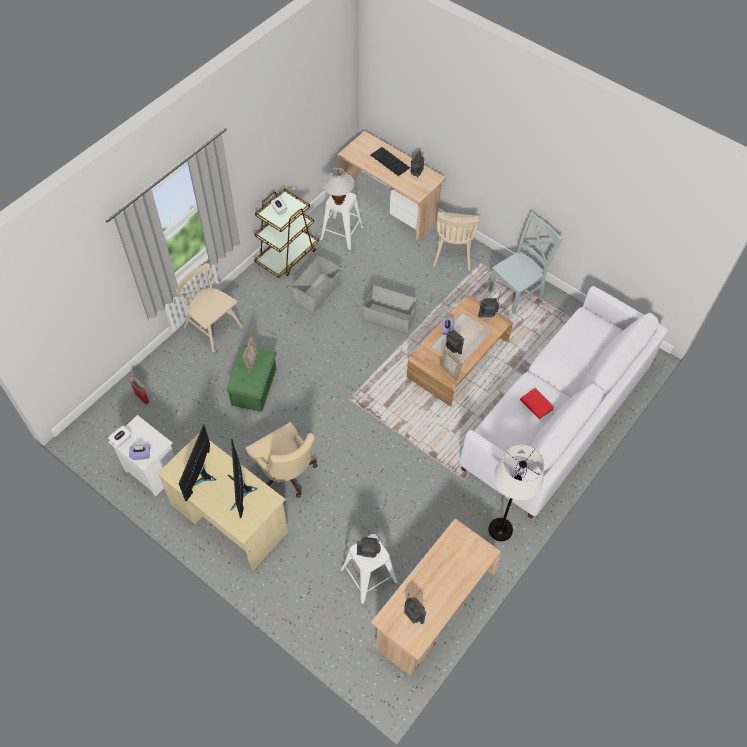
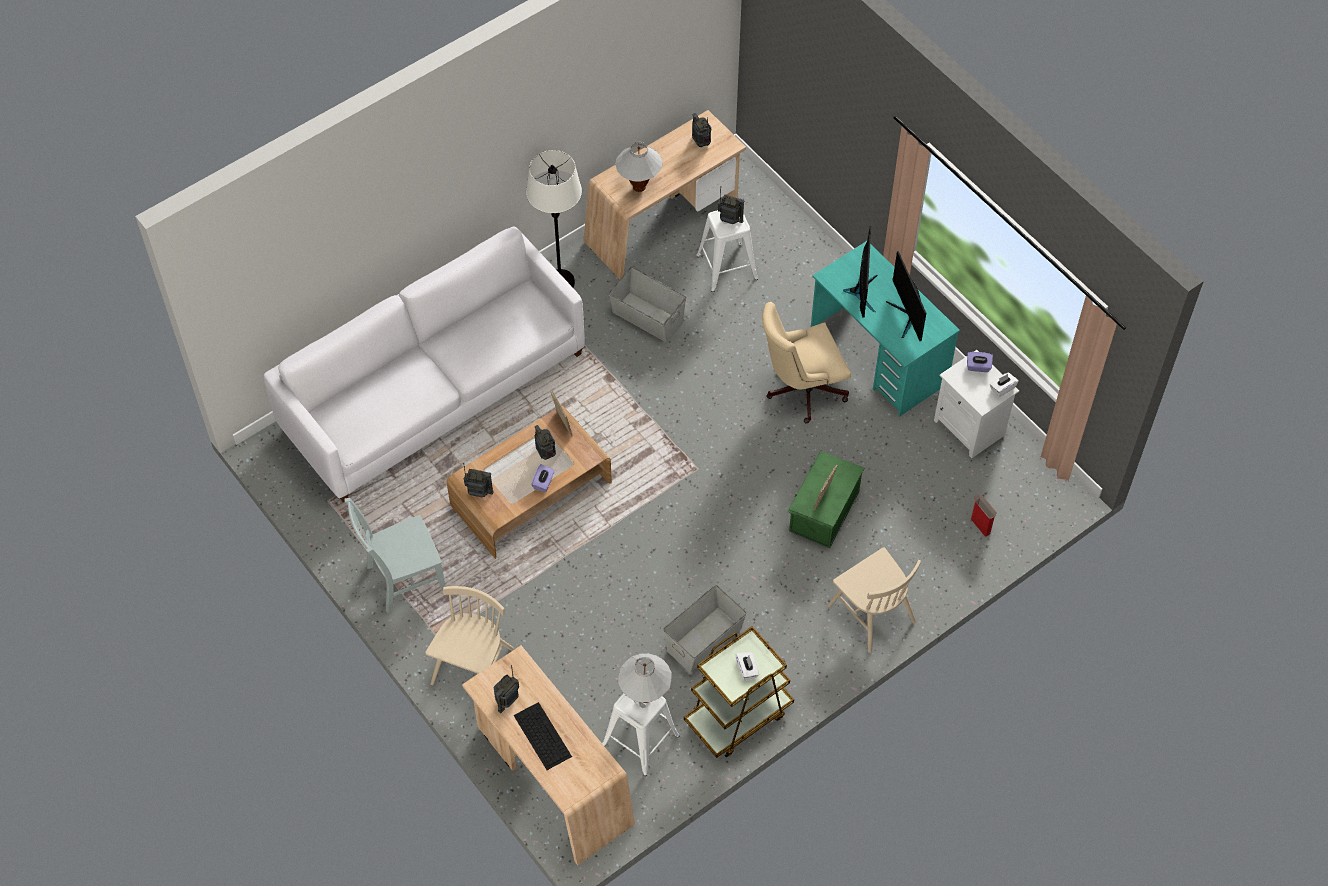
camera: 165 degrees left, 0 degrees up
(200, 476) = (907, 316): monitor -> monitor turned 135 degrees clockwise
(229, 518) = (878, 356): beige desk -> turquoise desk
(286, 475) = (800, 390): beige office chair -> beige office chair turned 90 degrees counterclockwise
(389, 318) = (608, 575): grey storage box -> grey storage box (647, 316)
(454, 552) = (639, 187): none -> white table lamp
(536, 404) = (474, 339): red book -> none

